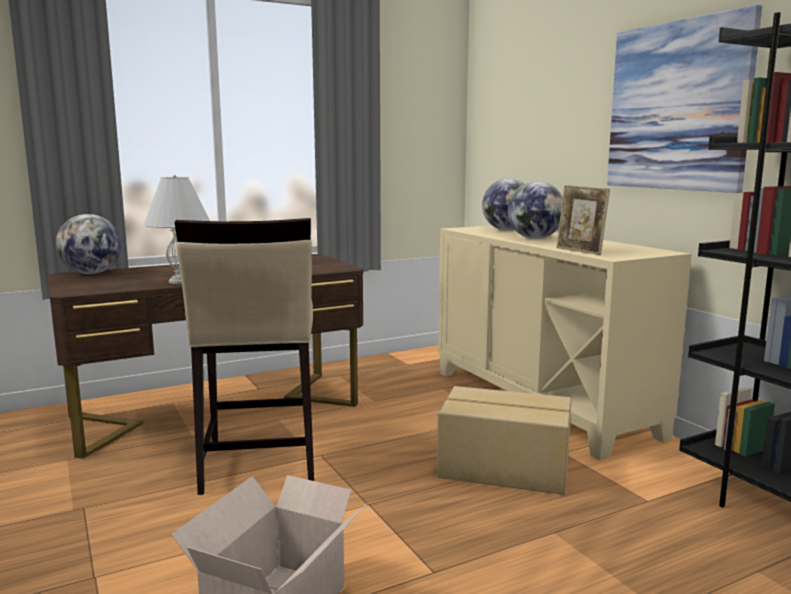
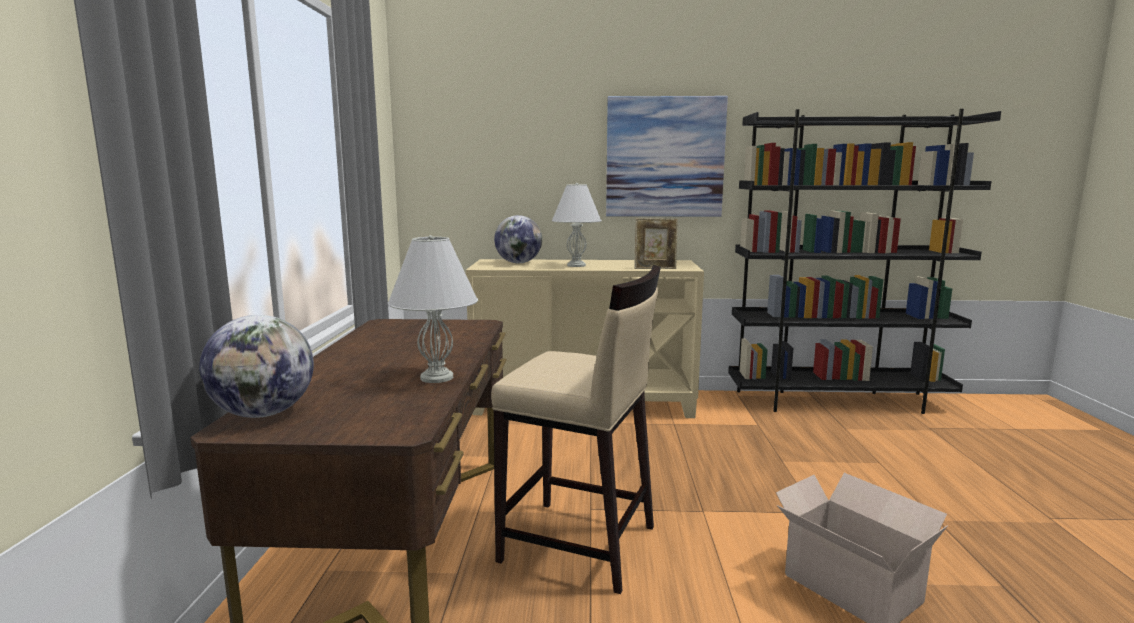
camera: 60 degrees left, 0 degrees up
(504, 469) = (683, 447): cardboard box -> none
(535, 238) = (576, 265): globe -> white table lamp

